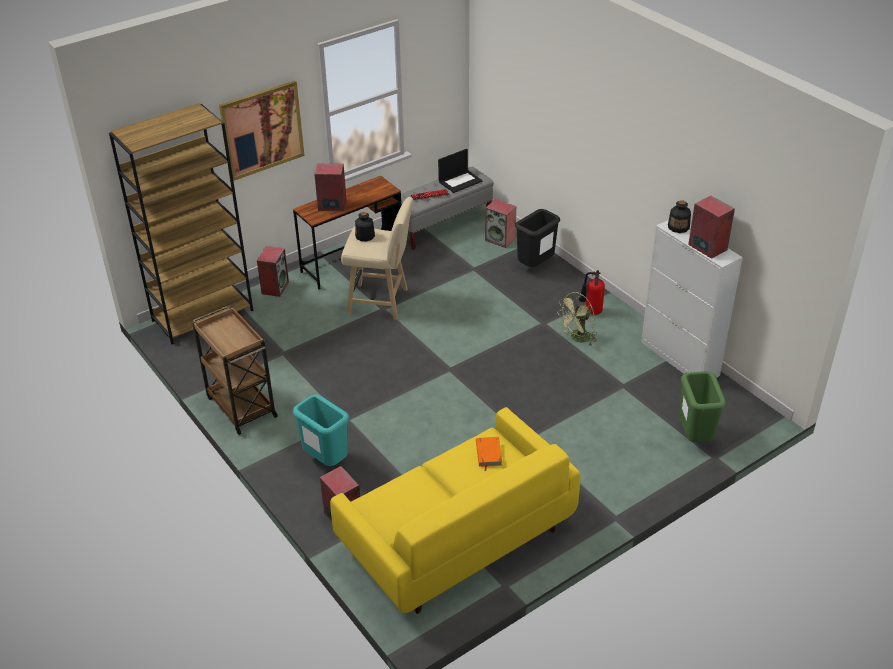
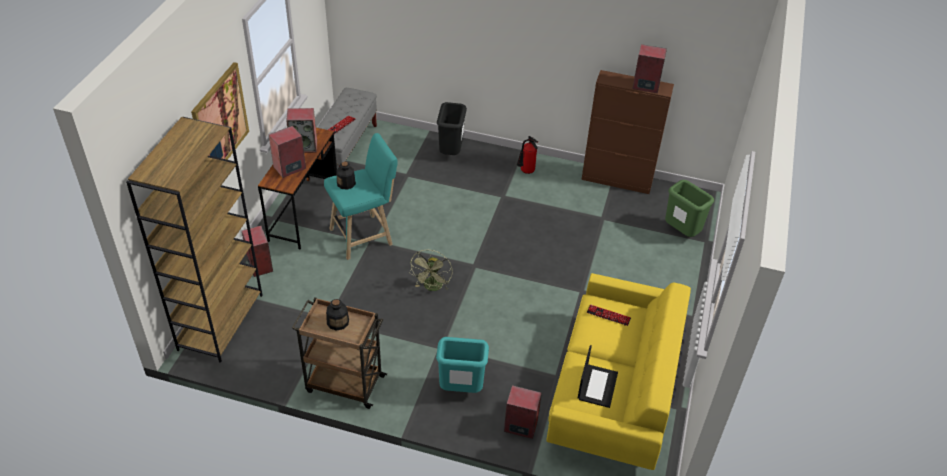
camera: 40 degrees left, 5 degrees up
(381, 302) = (364, 236): beige stool -> turquoise stool
(460, 181) = (351, 104): laptop -> laptop (597, 385)
(488, 454) = (608, 315): orange book -> keyboard
(500, 239) = (402, 141): speaker -> speaker (304, 146)
(577, 339) = (538, 197): green fan -> green fan (432, 288)
(678, 227) = (611, 78): bottle -> bottle (338, 322)
(680, 359) = (617, 180): white cabinet -> brown cabinet

